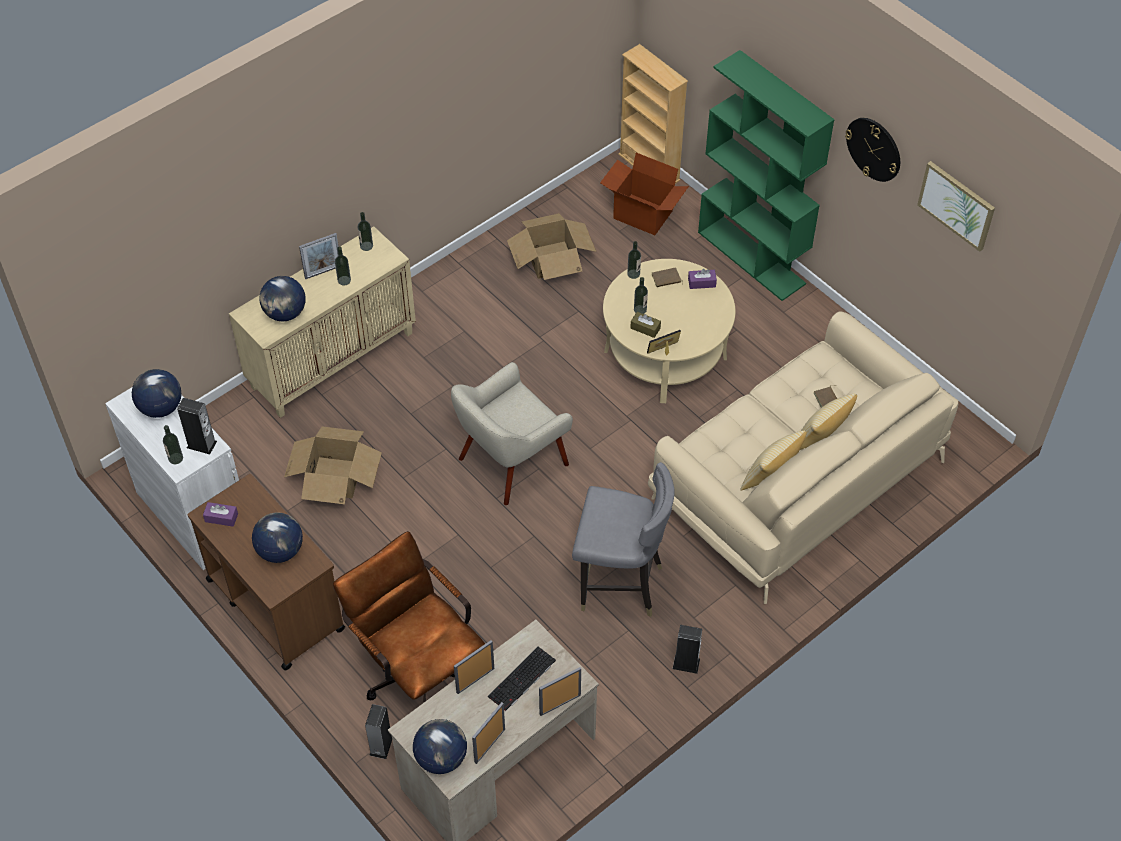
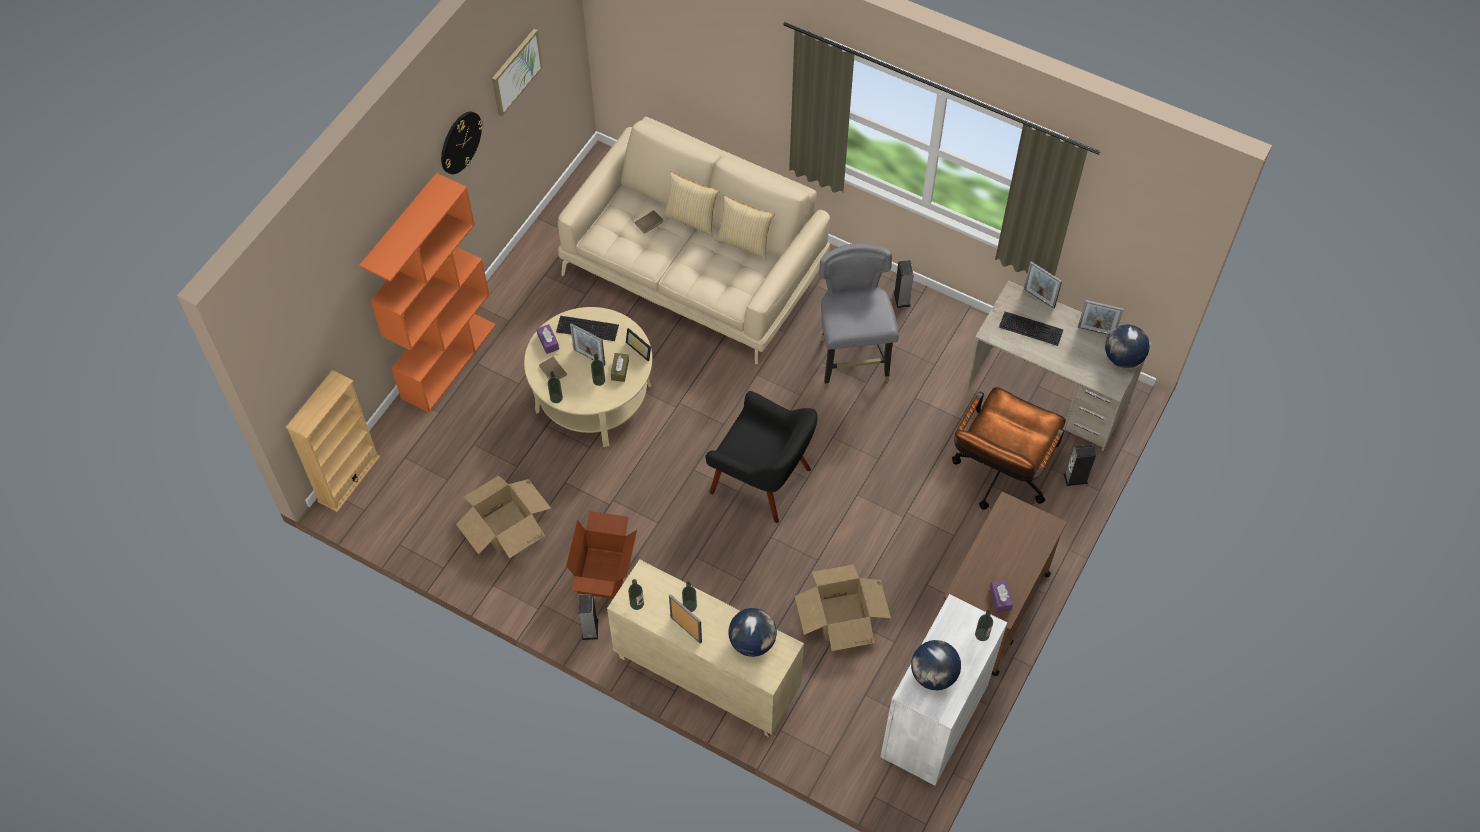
camera: 110 degrees left, 5 degrees up
(201, 444) = (956, 619): speaker -> speaker (590, 629)
(280, 550) = (1008, 537): globe -> none
(475, 680) = (1048, 358): picture frame -> picture frame (589, 357)
(511, 461) = (762, 480): beige armchair -> black armchair
(642, 215) = (419, 465): cardboard box -> cardboard box (604, 574)
(706, 316) = (588, 328): none -> keyboard
(752, 258) = (448, 360): green bookcase -> orange bookcase

